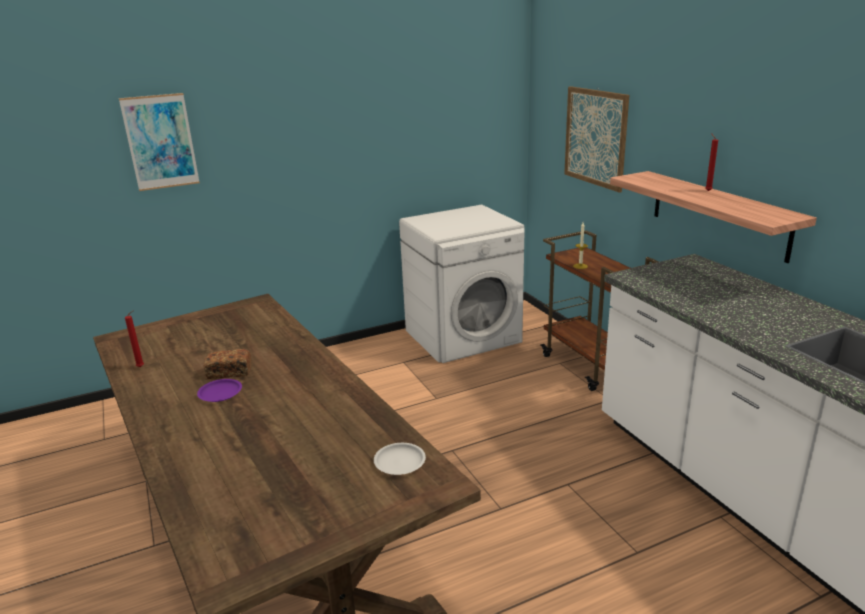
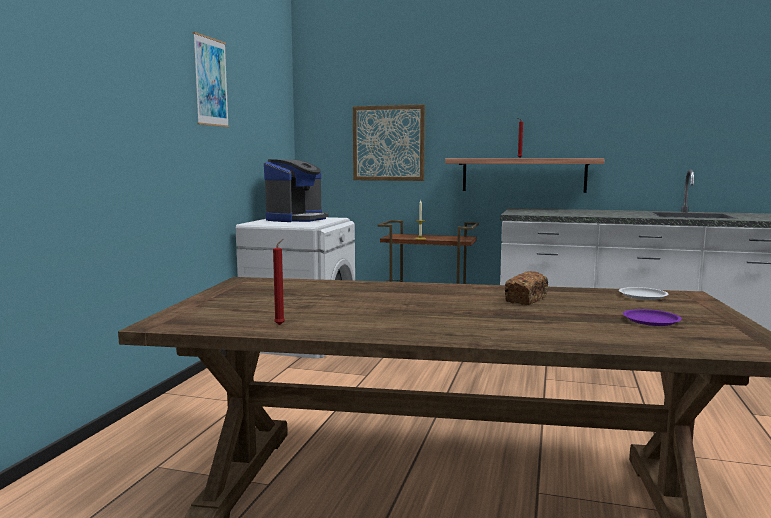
camera: 50 degrees left, 15 degrees down
(160, 142) = (46, 96): picture -> picture (211, 82)
(220, 393) = (422, 312): purple plate -> purple plate (651, 321)
(229, 372) = (383, 305): bread -> bread (526, 299)
(470, 217) = (296, 219): none -> coffee machine

